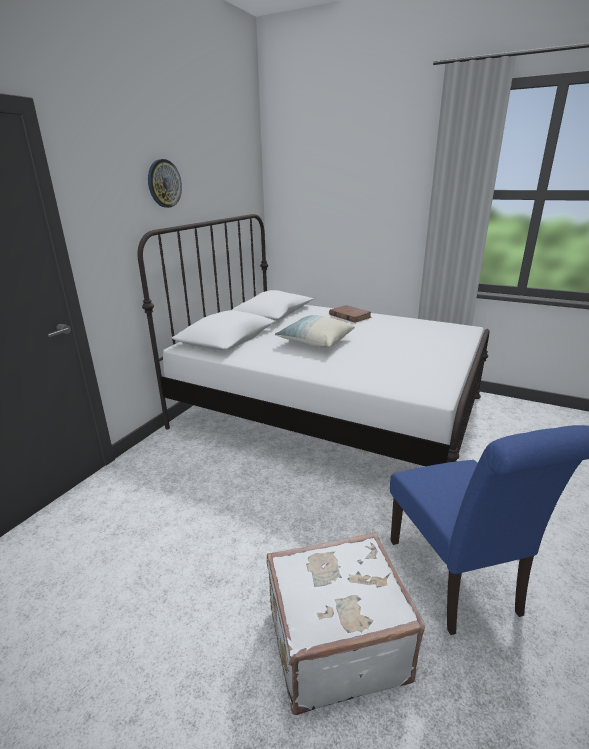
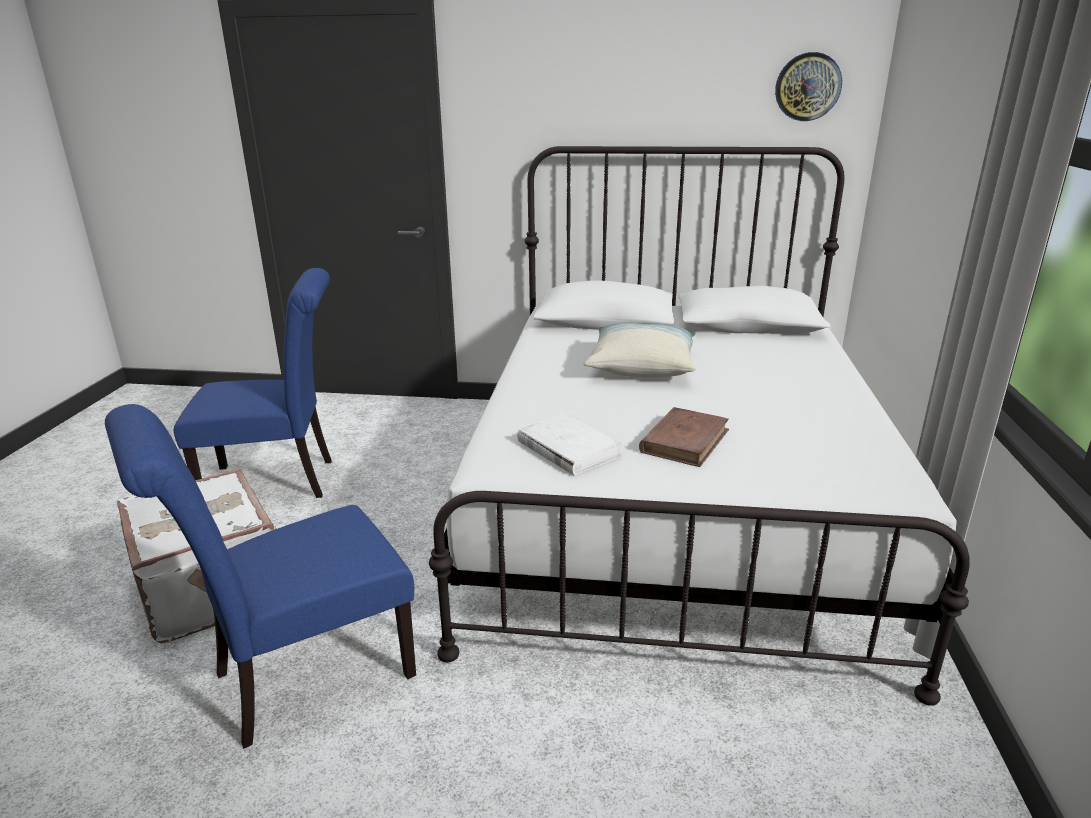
camera: 70 degrees right, 0 degrees up
(164, 183) = (604, 86): wall clock -> wall clock (808, 87)
(170, 590) = (278, 481): none -> blue chair
(349, 316) = (810, 373): brown book -> brown book (684, 441)
(414, 373) = (568, 449): none -> white book

